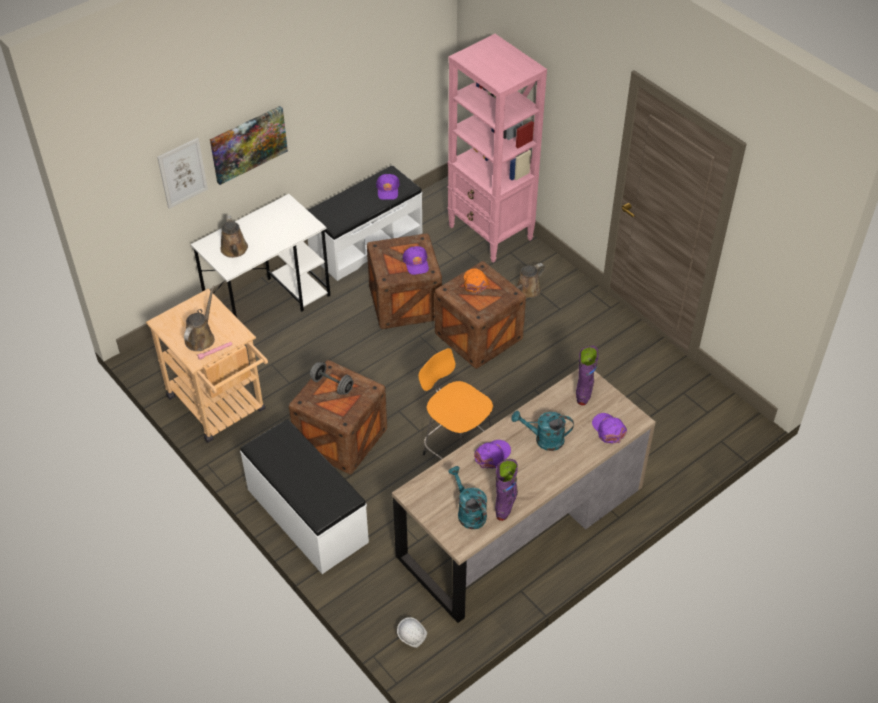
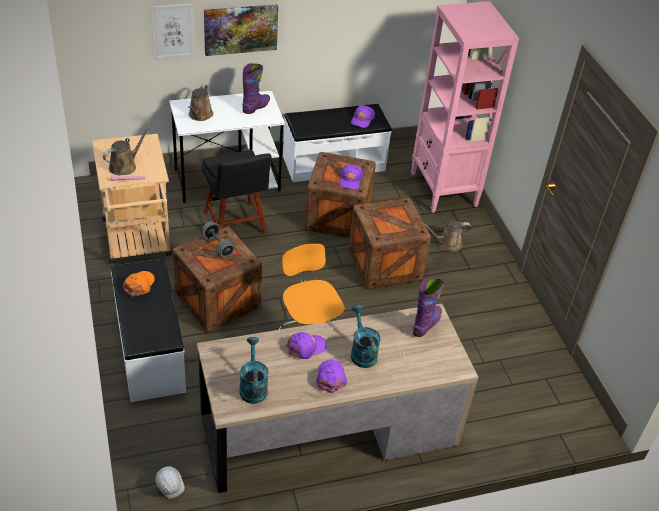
camera: 20 degrees right, 5 degrees down
(309, 350) = (236, 225): none -> black chair
(475, 282) = (392, 211): orange cap -> orange cap (139, 285)
(506, 502) = (292, 391): purple boot -> purple boot (256, 107)
(544, 439) = (362, 352): turquoise watering can -> turquoise watering can turned 45 degrees clockwise
(608, 429) = (428, 366): purple cap -> purple cap (331, 377)

